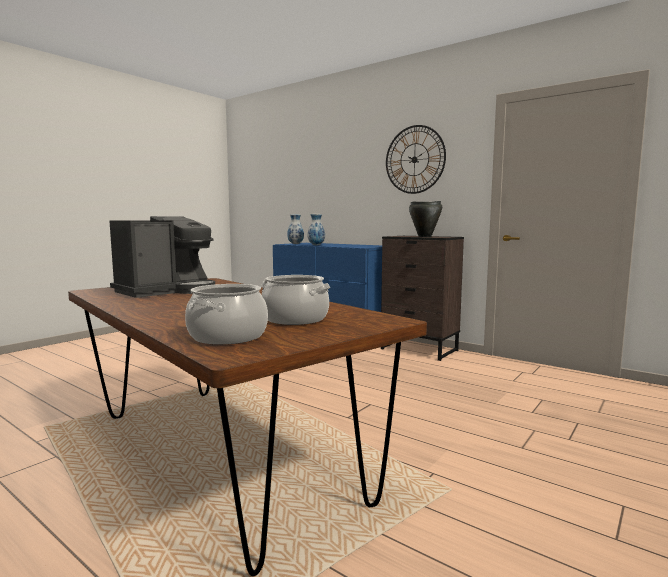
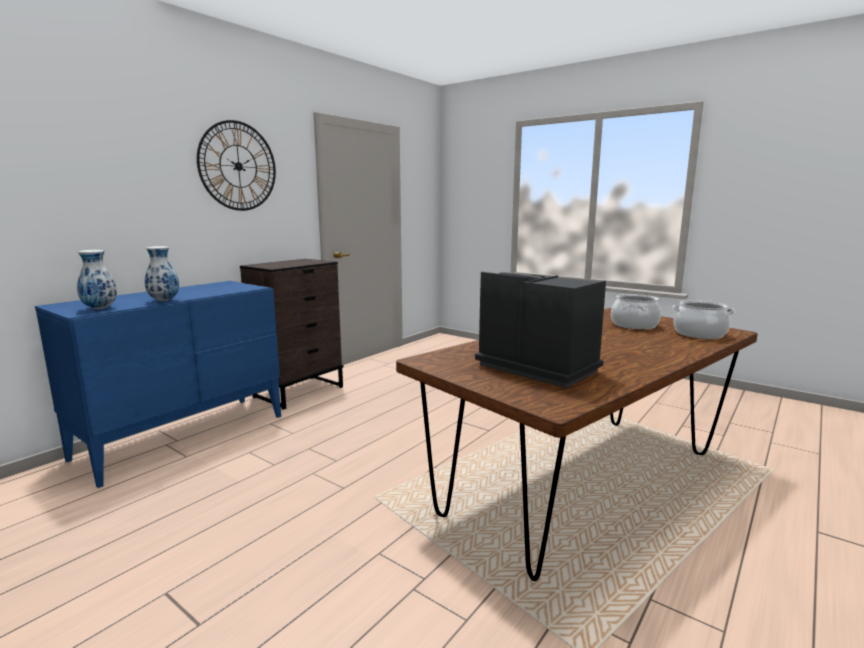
camera: 90 degrees left, 5 degrees up
(425, 236) = (298, 263): black cooking pot -> none

